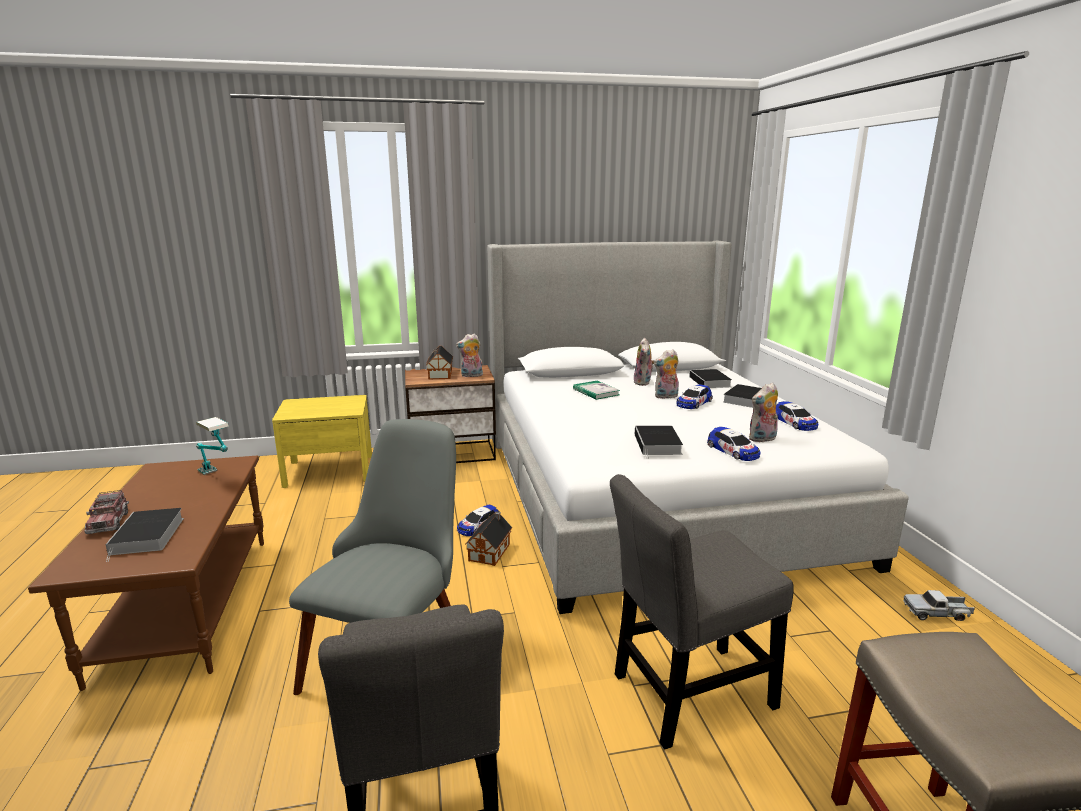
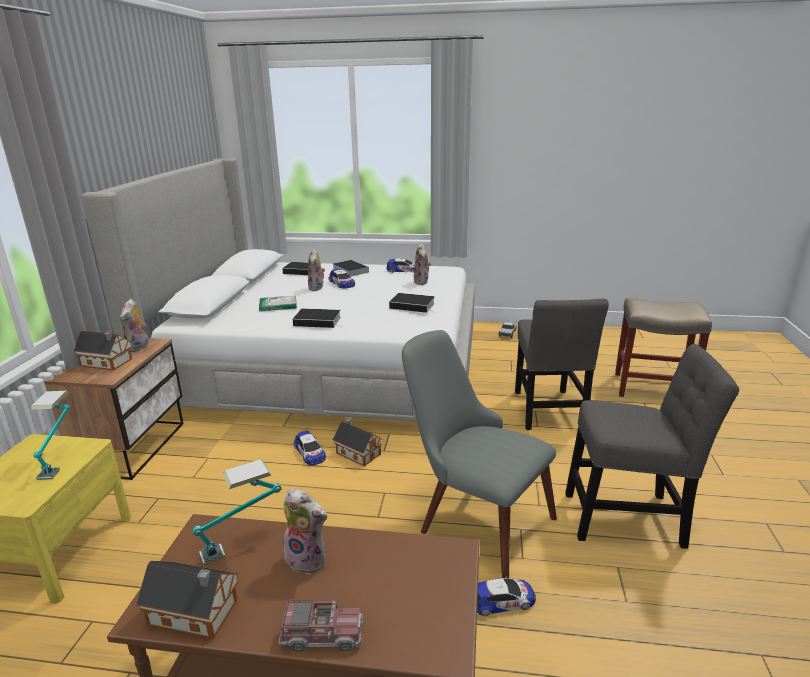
camera: 70 degrees left, 5 degrees up
(147, 536) = (388, 586): book -> book (319, 321)
(151, 480) = (196, 613): none -> toy house
(334, 409) = (61, 460): none -> table lamp
(643, 383) = (275, 288): plush toy -> plush toy (308, 559)
(733, 451) = (434, 292): toy car -> toy car (502, 600)

